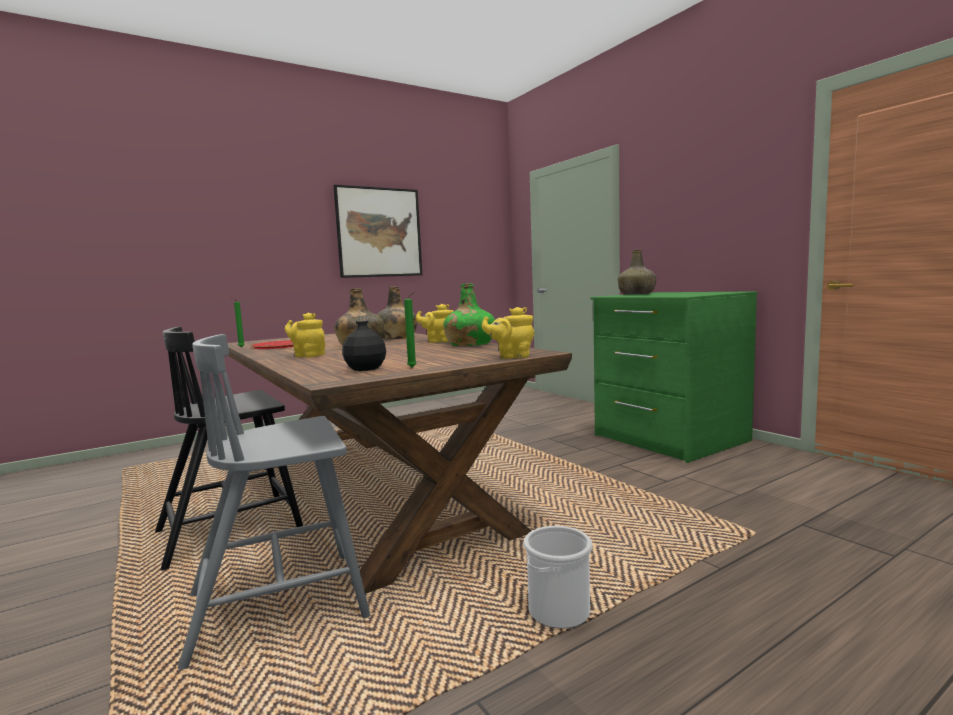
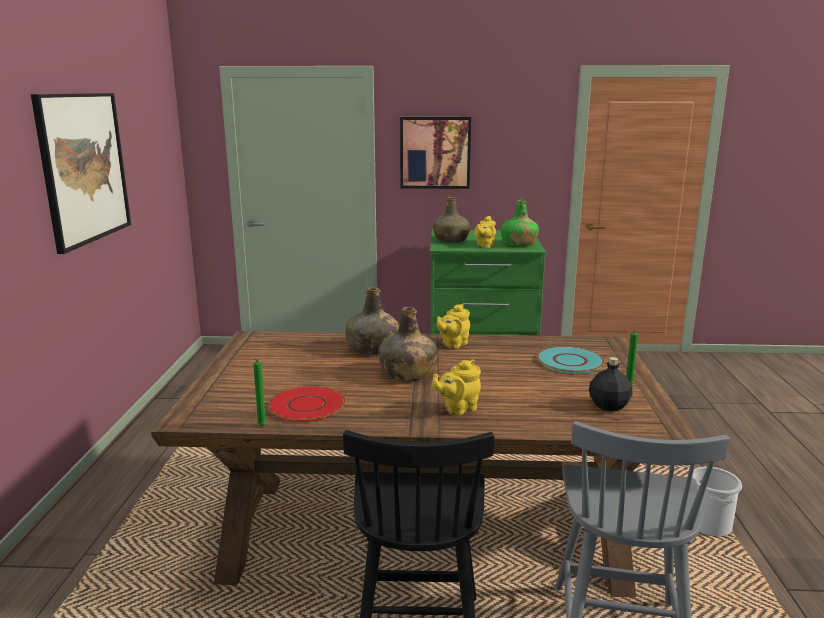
camera: 55 degrees left, 10 degrees up
(458, 354) = (569, 361): none -> turquoise plate
(469, 344) = (508, 343): green bottle -> green bottle (518, 244)
(511, 356) = (618, 354): yellow teapot -> yellow teapot (485, 246)
(664, 215) = (435, 152): none -> picture

